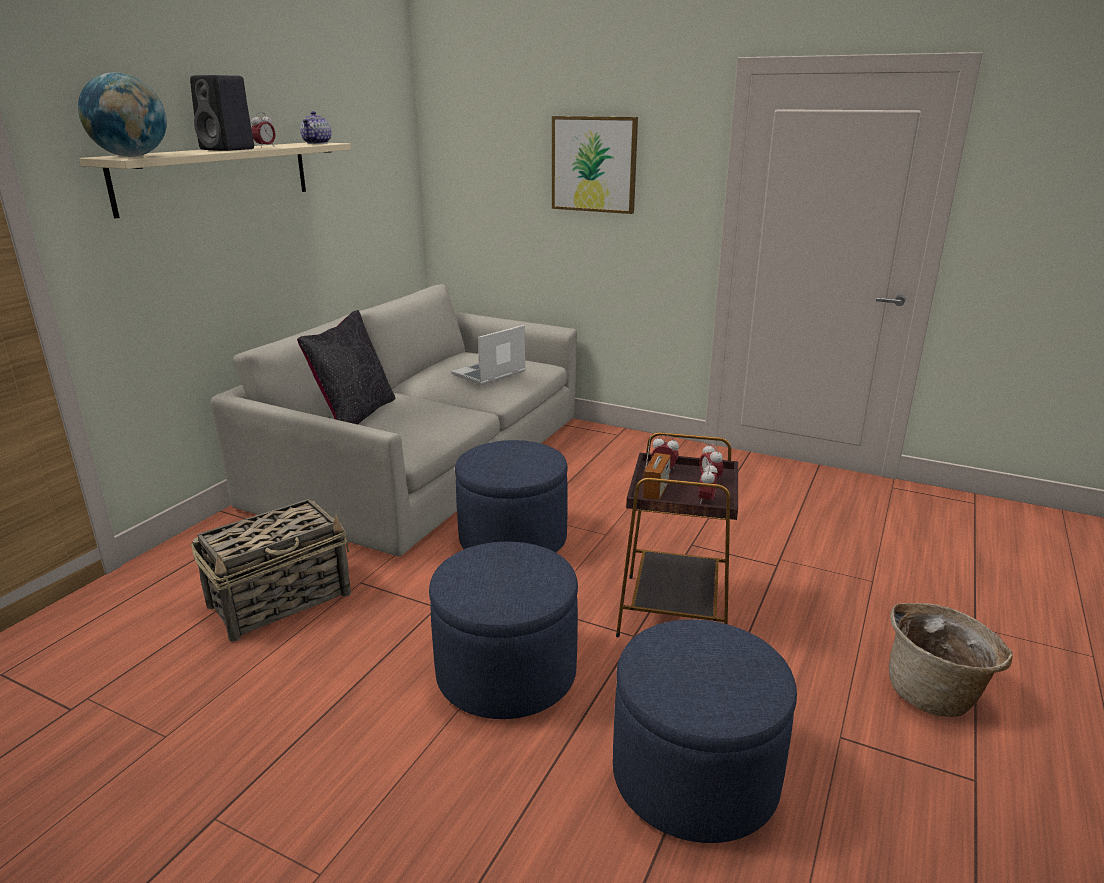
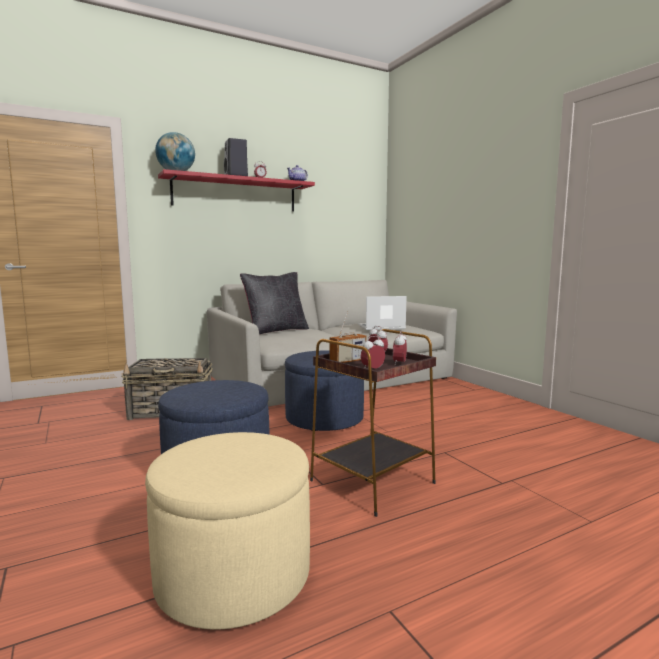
camera: 35 degrees right, 15 degrees down
(216, 176) = (235, 194): beige shelf -> red shelf
(594, 164) = (472, 192): picture -> none
(695, 776) = (233, 575): blue ottoman -> beige ottoman
(935, 693) = (548, 627): basket -> none

